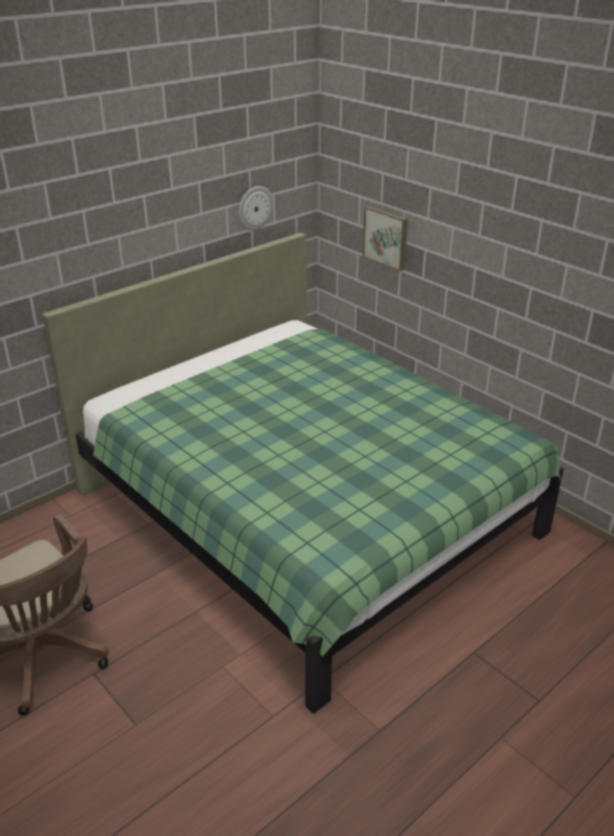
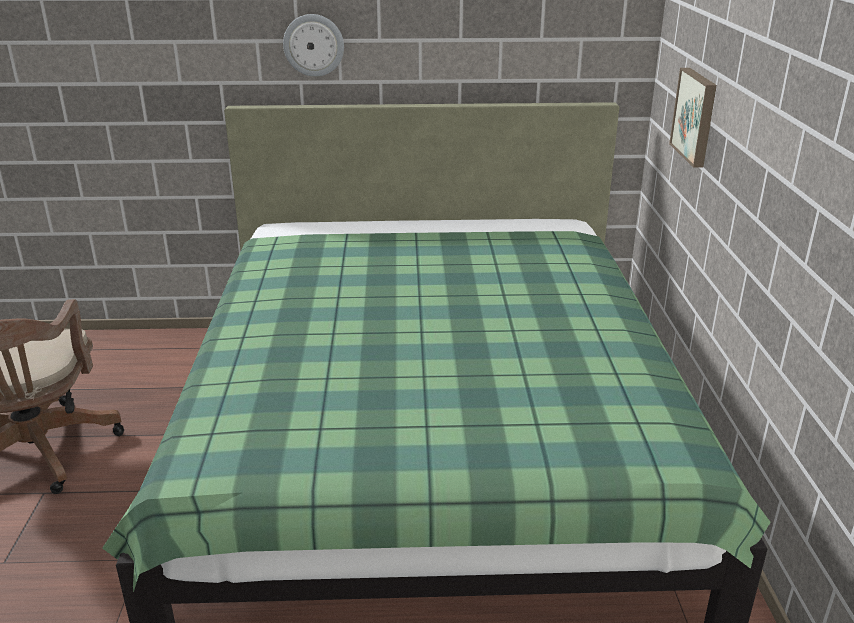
camera: 40 degrees right, 5 degrees down
(255, 207) = (545, 50): wall clock -> wall clock (313, 45)

